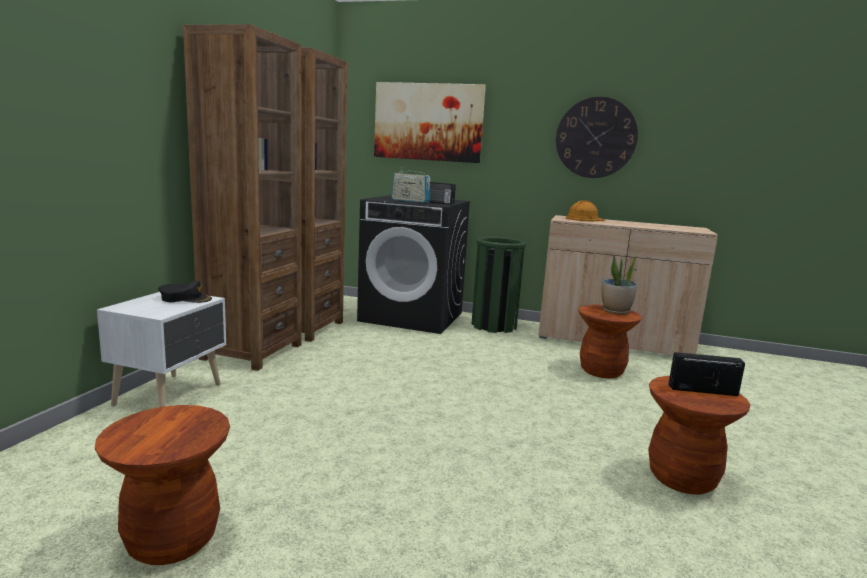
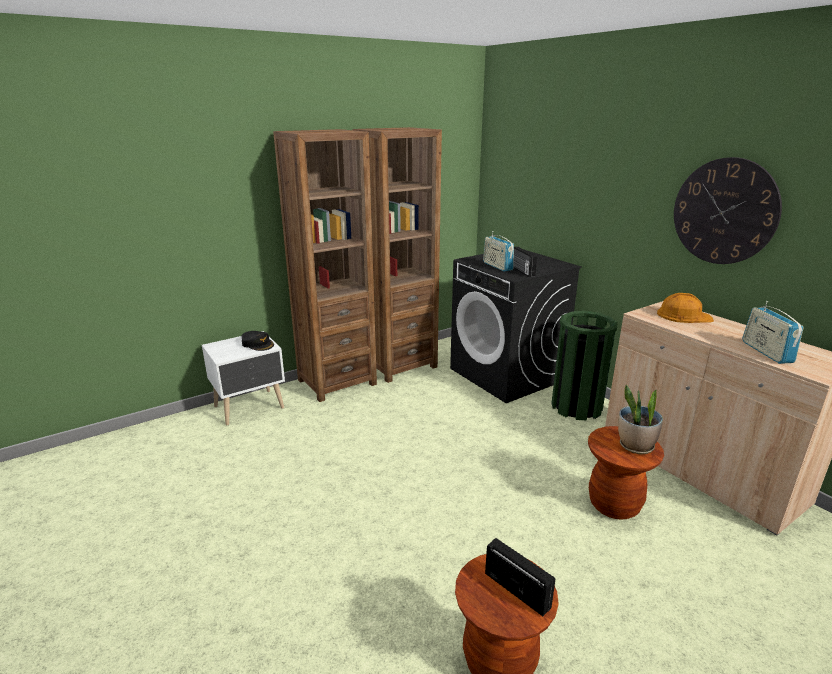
camera: 40 degrees right, 10 degrees up
(172, 539) = (138, 517): brown stool -> none
(428, 122) = (550, 175): picture -> none
(662, 227) = (766, 352): none -> radio

